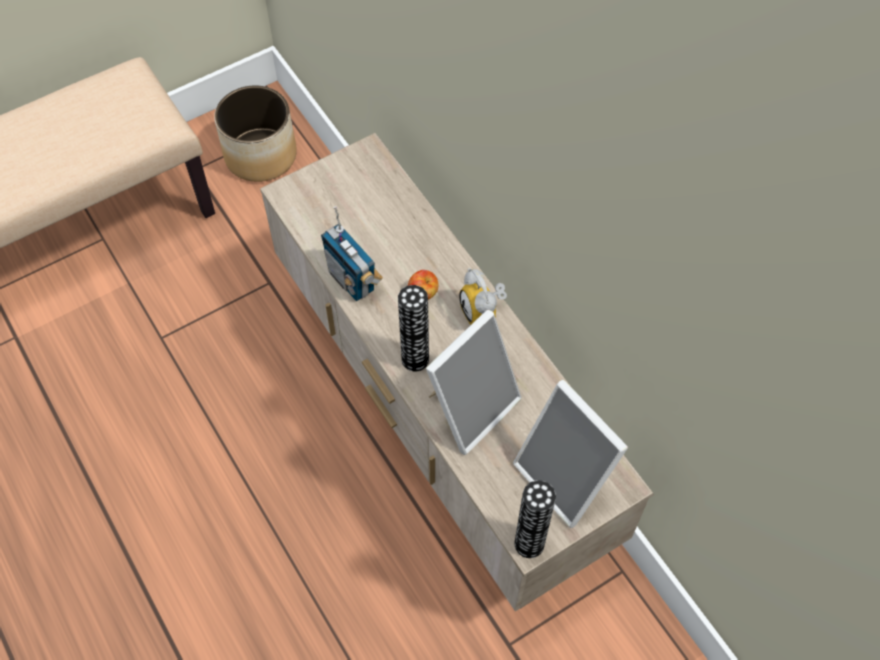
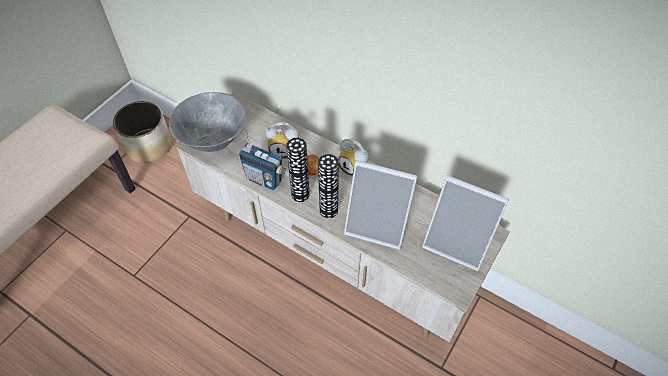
camera: 25 degrees left, 5 degrees down
(313, 198) = (214, 141): none -> grey bowl
(401, 249) = (285, 151): none -> alarm clock
(470, 407) = (377, 225): picture frame -> picture frame turned 90 degrees clockwise
(529, 543) = (459, 290): vase -> vase (300, 194)

